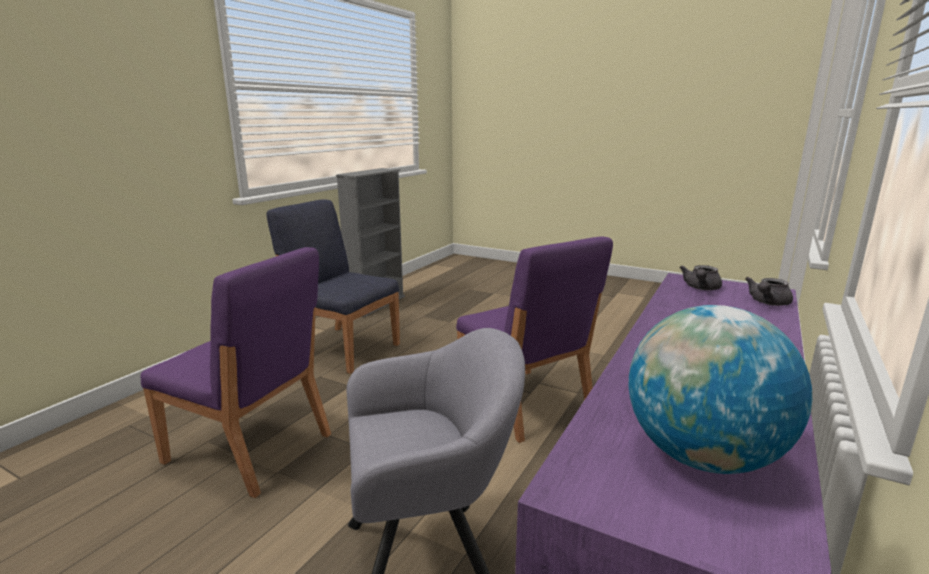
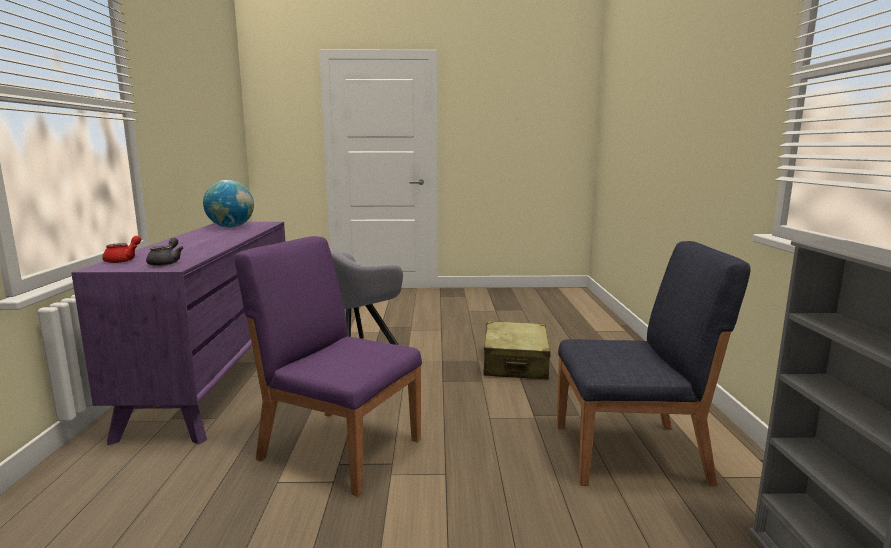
camera: 150 degrees right, 5 degrees down
(250, 449) = (515, 363): purple chair -> beige suitcase
(767, 303) = (124, 260): grey teapot -> red teapot

